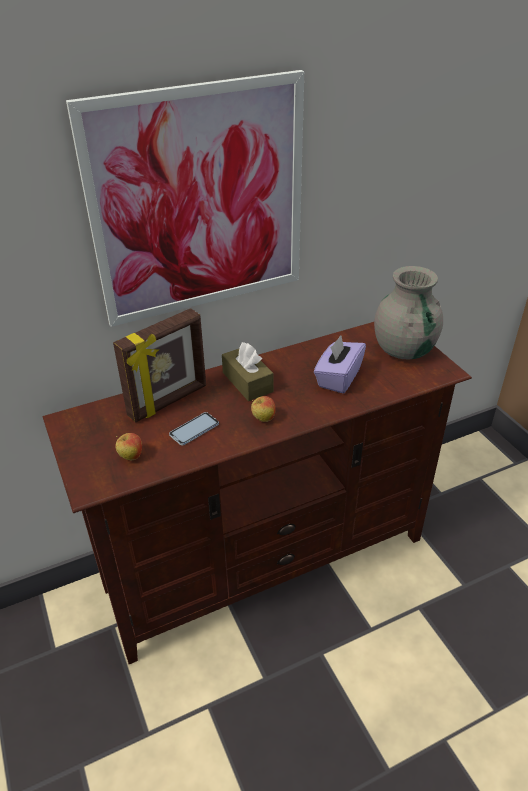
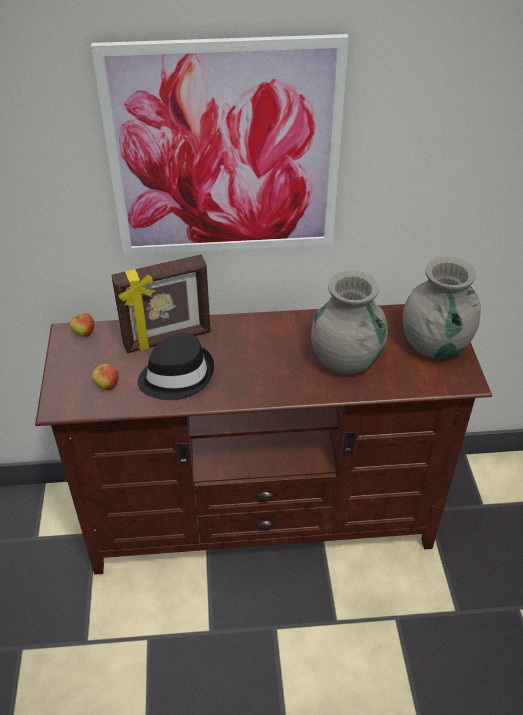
camera: 20 degrees right, 5 degrees up
(194, 429) = (176, 375): phone -> black hat
(247, 382) = (252, 339): brown tissue box -> none
(263, 419) = (247, 382): apple -> apple (84, 334)
(338, 378) = (345, 358): purple tissue box -> grey vase

